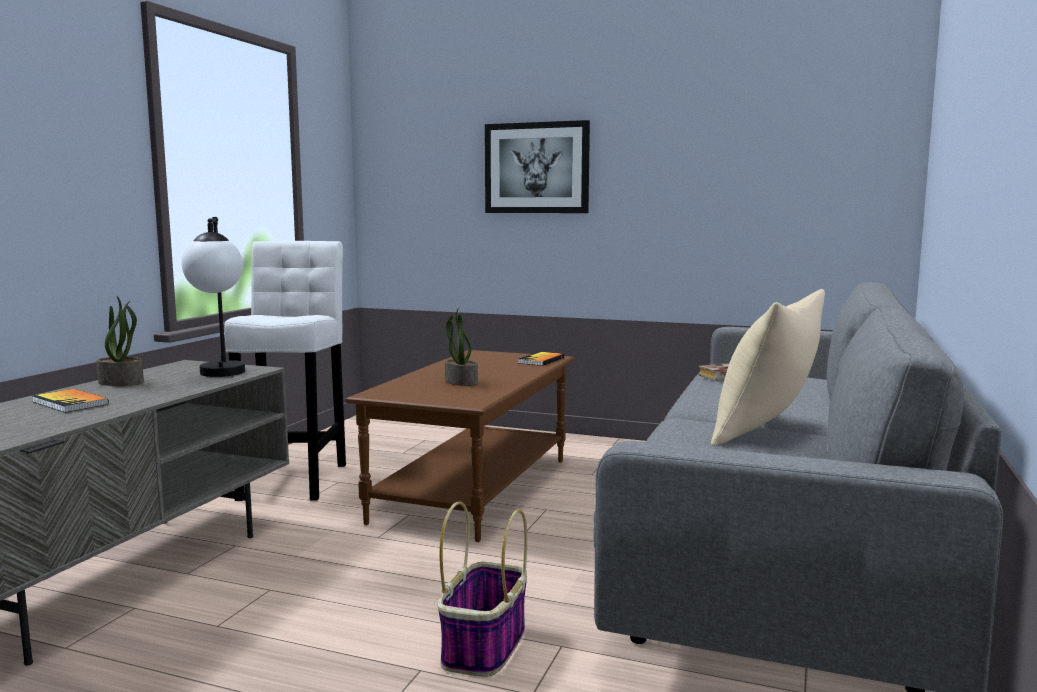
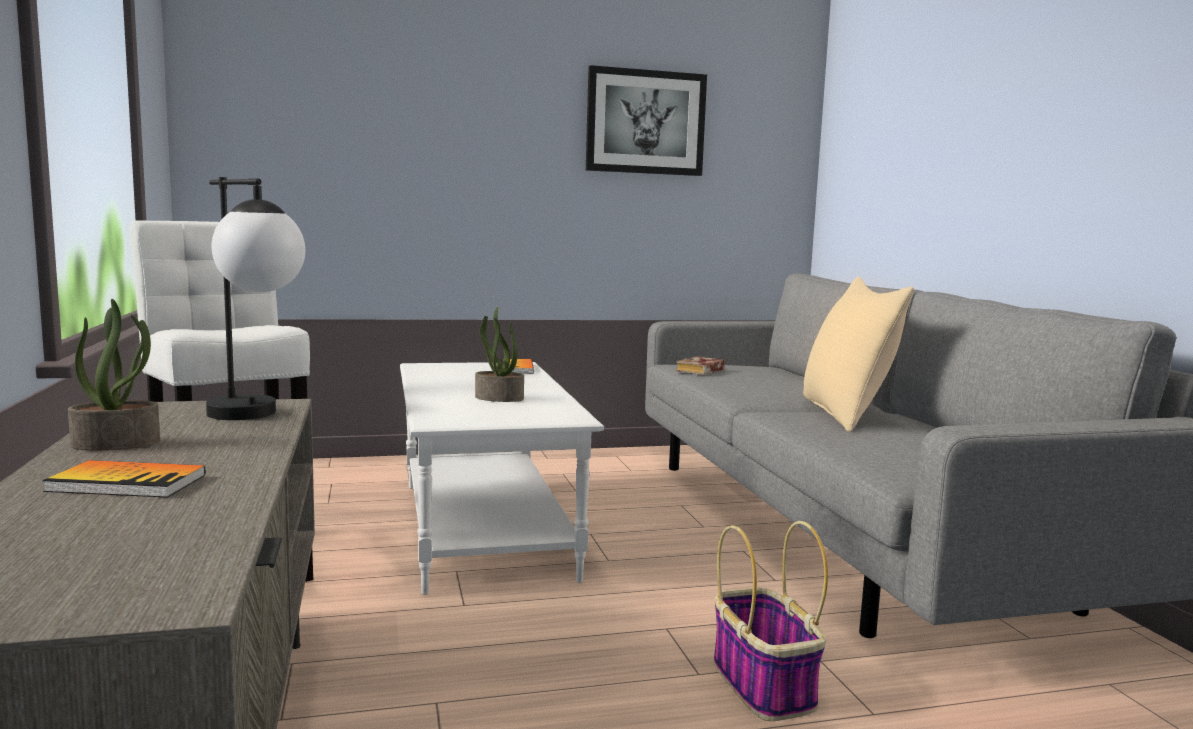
camera: 35 degrees left, 0 degrees up
(475, 490) = (486, 528): brown coffee table -> white coffee table
(537, 168) = (444, 144): picture -> picture (645, 122)

